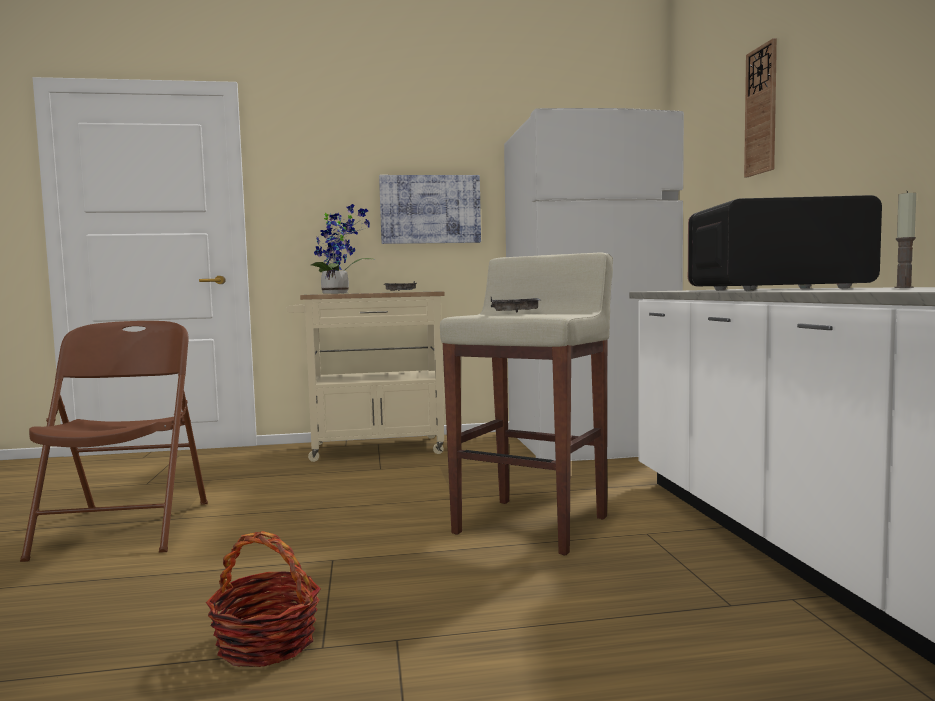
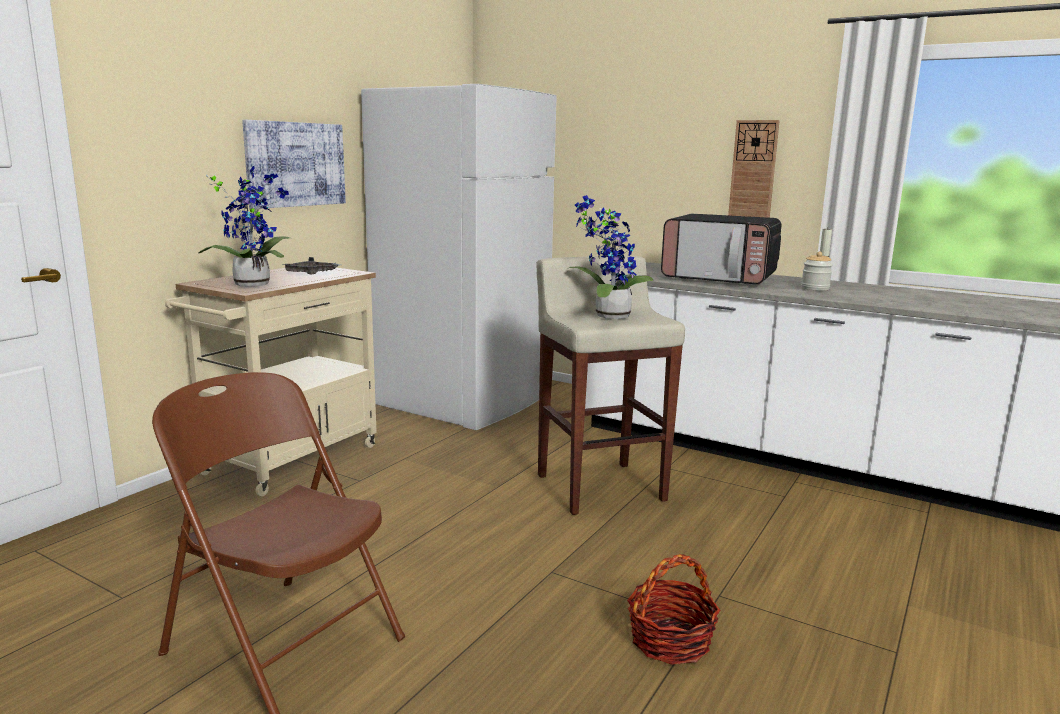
camera: 50 degrees left, 10 degrees up
(514, 312) = (607, 316): grey tray -> potted plant
(761, 110) = (616, 108): wall clock -> wall clock (752, 177)
(773, 289) = (720, 278): microwave -> microwave turned 105 degrees counterclockwise
(865, 288) = (815, 288): none -> jar

